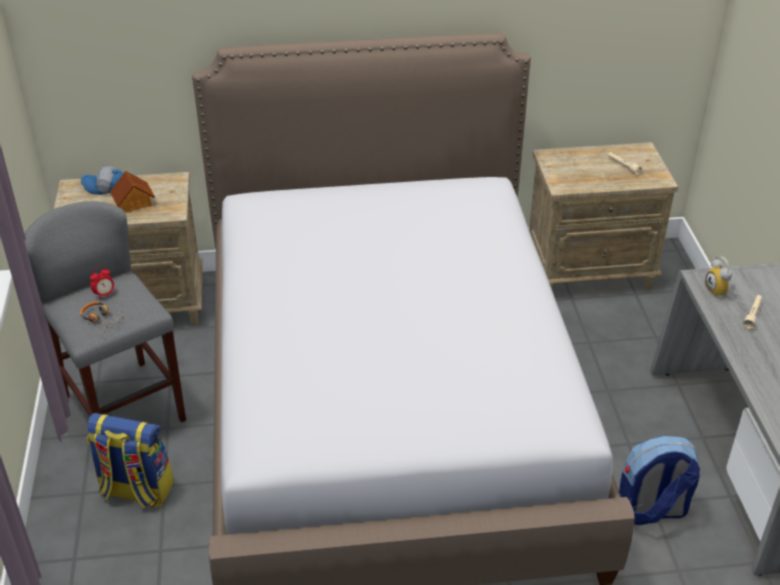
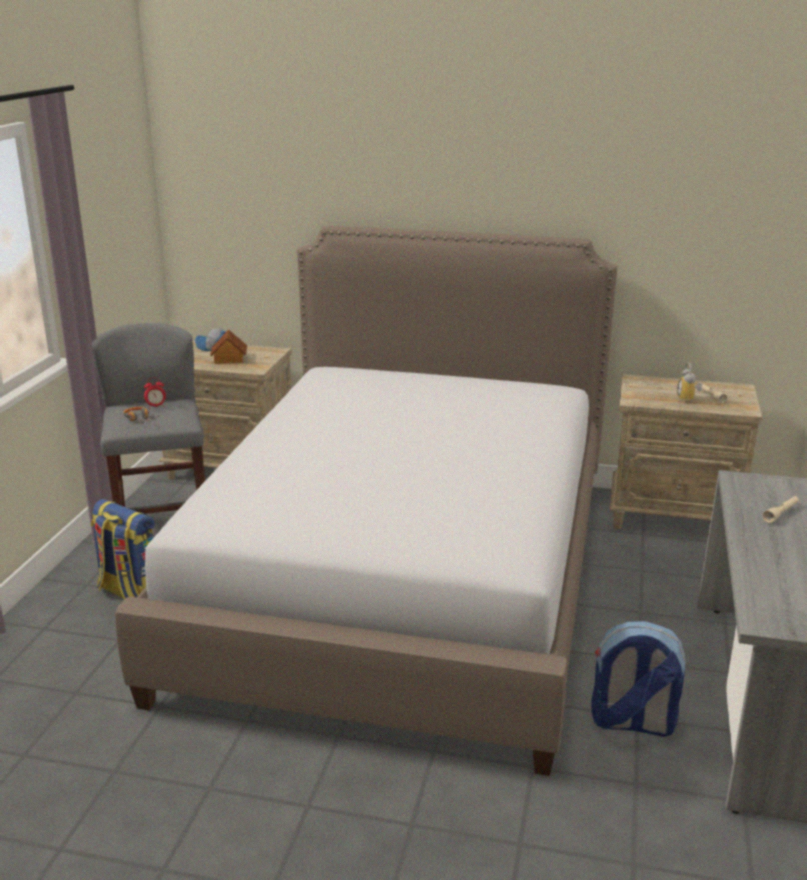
camera: 20 degrees right, 15 degrees down
(719, 291) = (753, 490): alarm clock -> alarm clock (688, 400)

